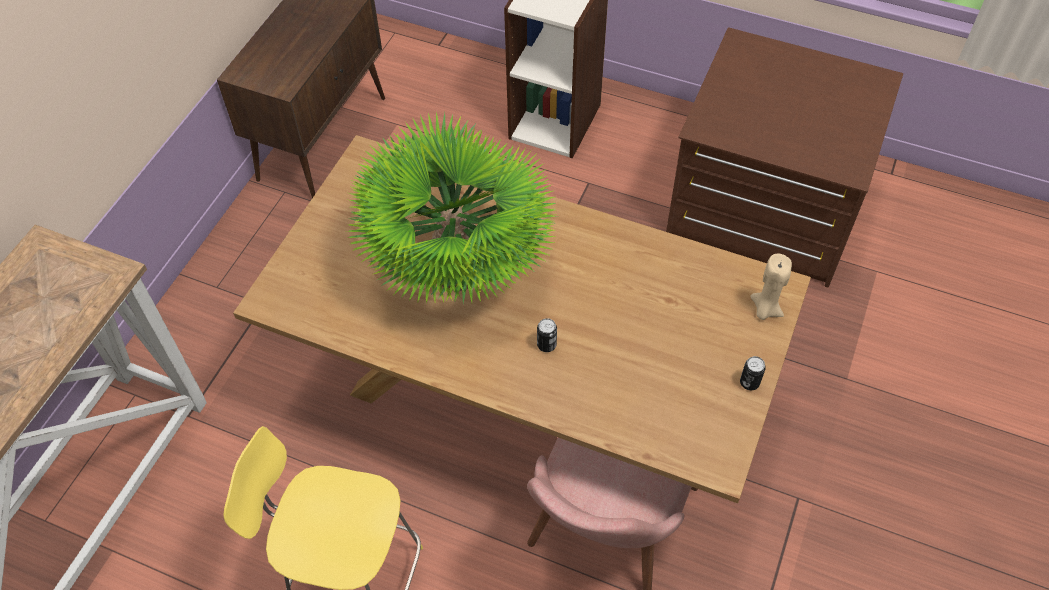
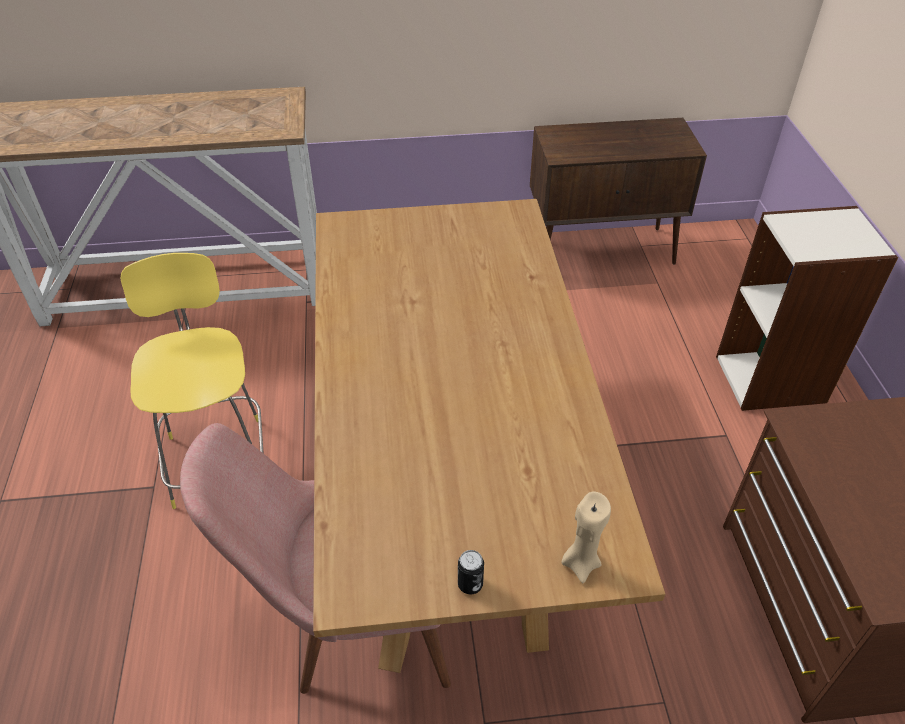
camera: 60 degrees right, 10 degrees down
(459, 269) = (447, 310): potted plant -> none
(546, 345) = (406, 398): can -> none

